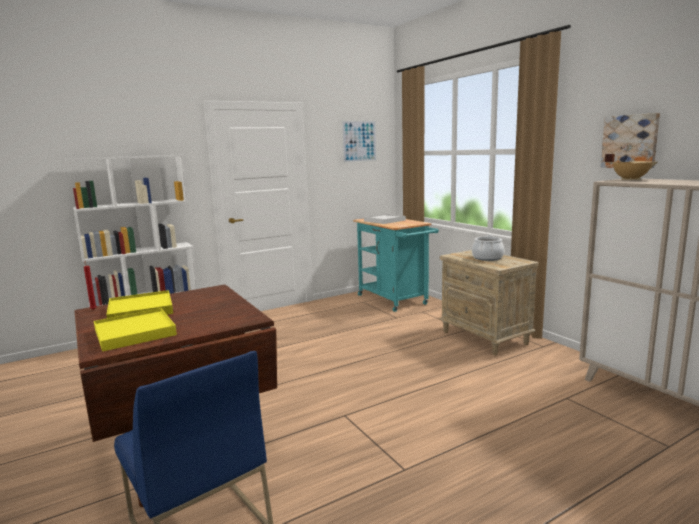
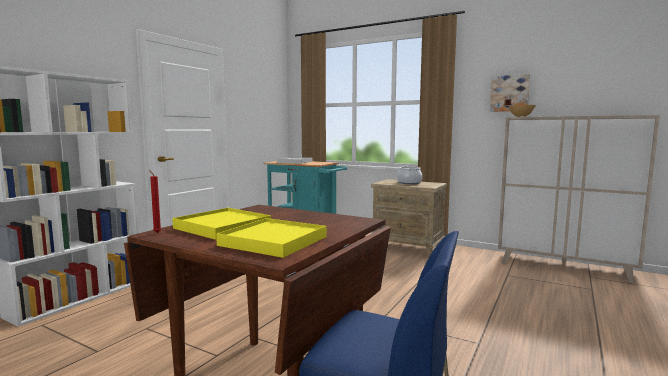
camera: 30 degrees left, 5 degrees down
(359, 141) = (264, 92): picture -> none

